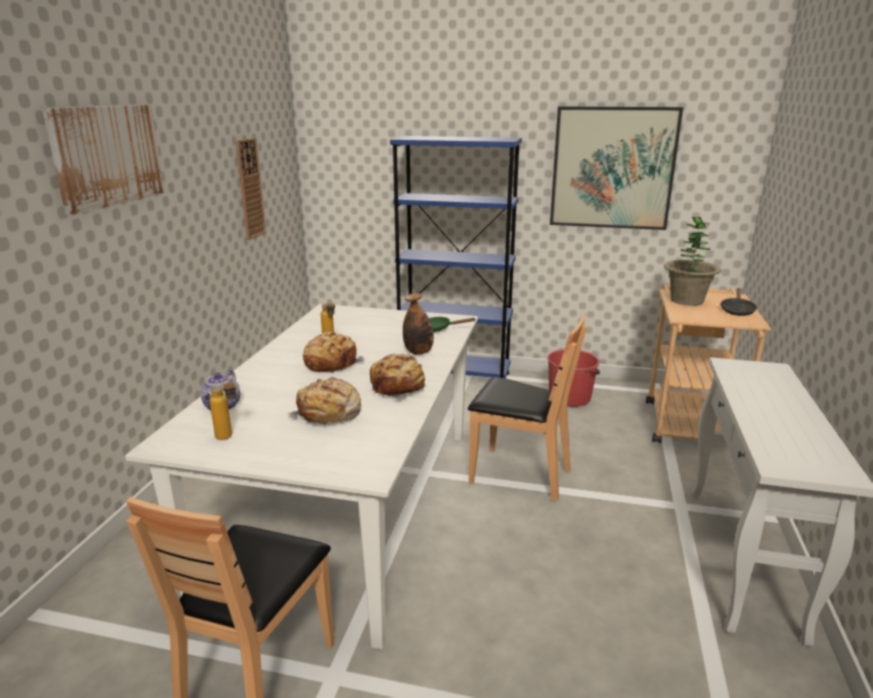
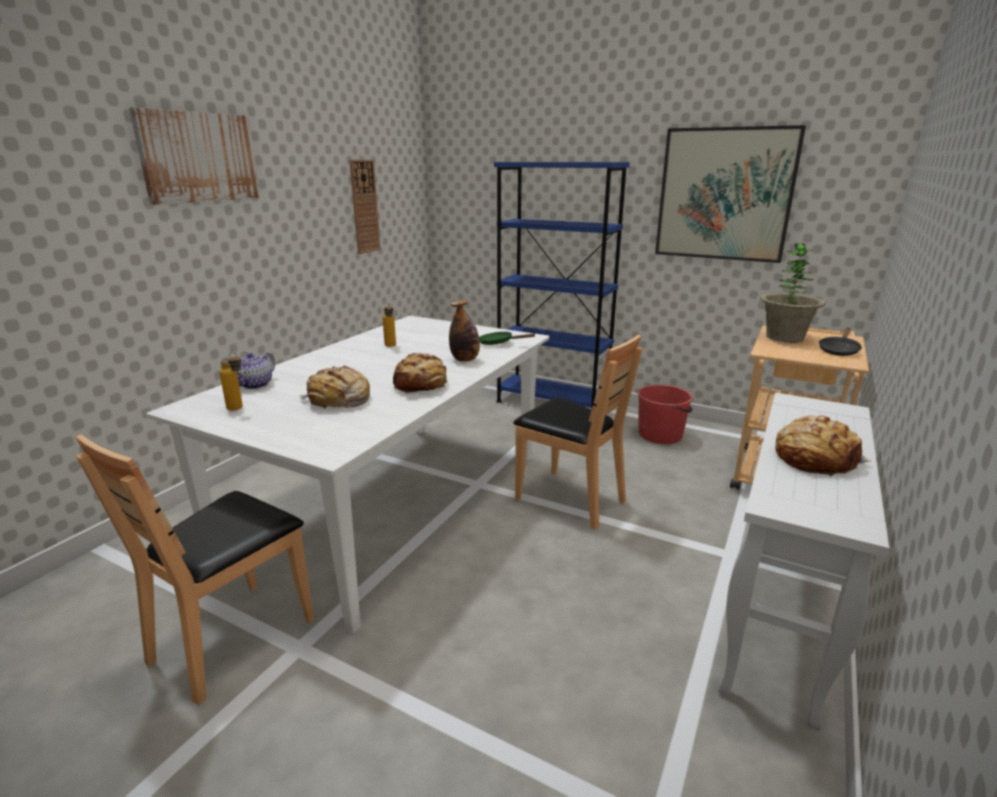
camera: 15 degrees right, 0 degrees up
(331, 362) = (378, 361): bread -> bread (814, 458)

